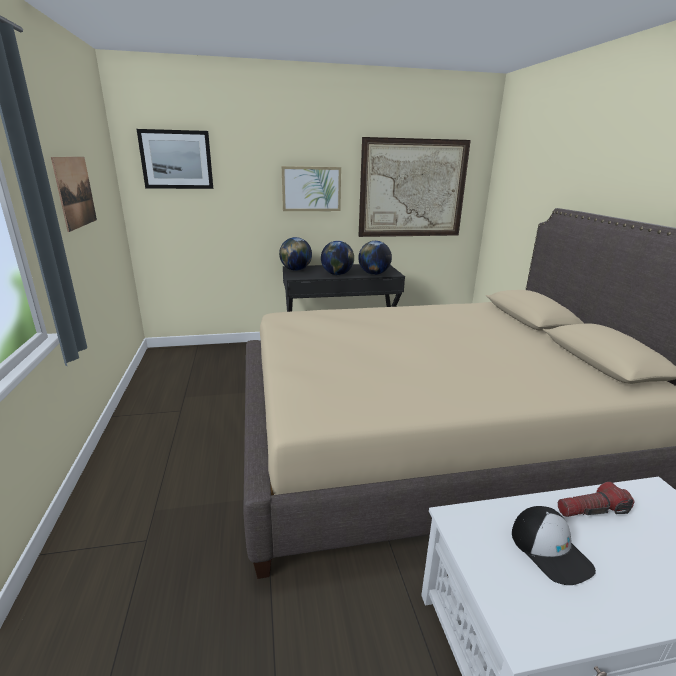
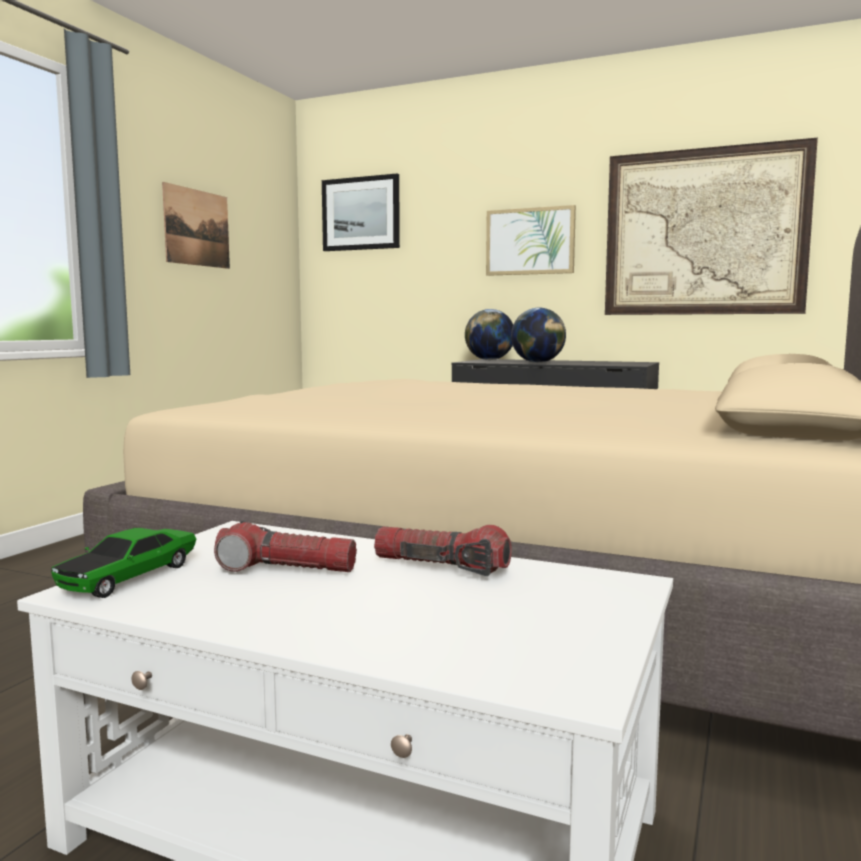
camera: 35 degrees right, 15 degrees down
(374, 274) = (598, 364): globe -> none
(512, 607) = (129, 577): none -> toy car
(550, 550) = (286, 569): cap -> flashlight

